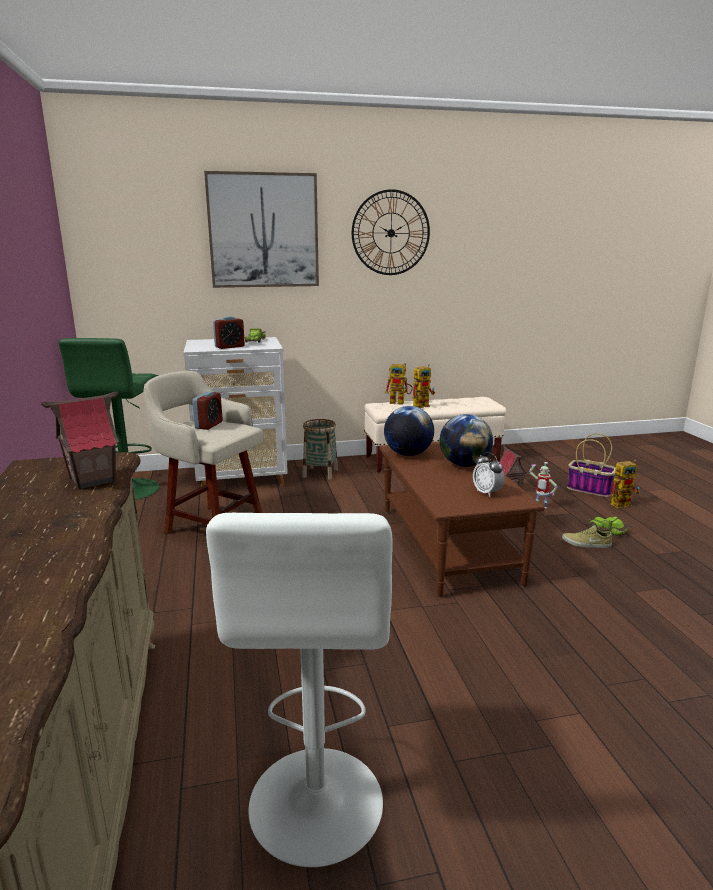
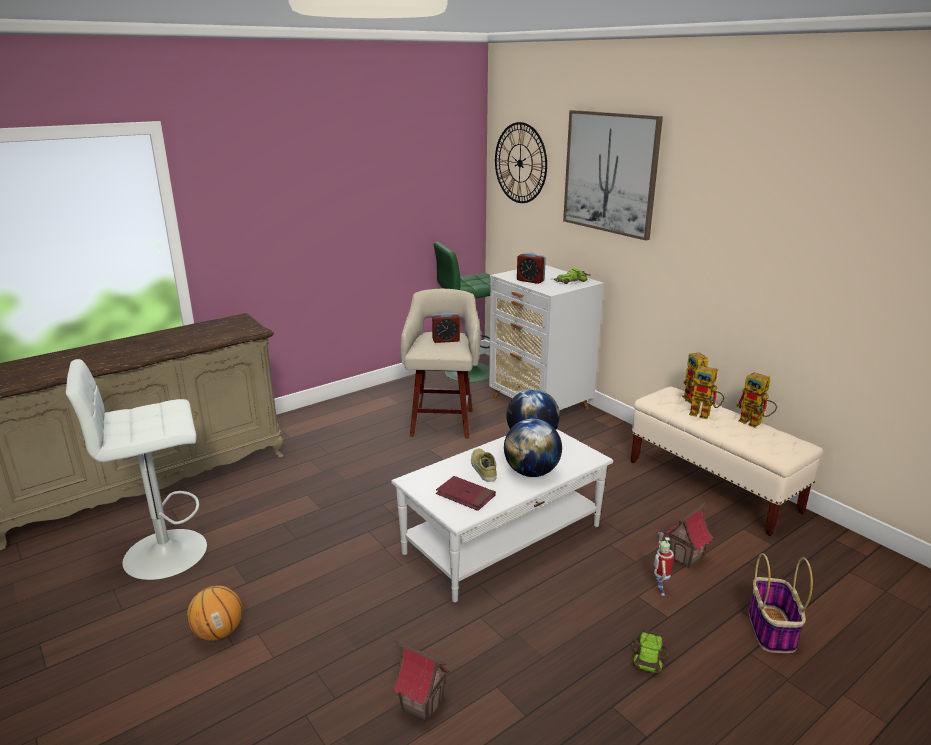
camera: 65 degrees right, 5 degrees up
(92, 480) = (220, 336): toy house -> toy house (422, 704)
(320, 473) = (592, 434): basket -> none
(391, 233) = (733, 194): wall clock -> wall clock (520, 163)
(447, 544) = (504, 539): brown coffee table -> white coffee table
(487, 493) = (465, 495): alarm clock -> red book
(525, 756) = (218, 632): none -> basketball
(586, 544) = (588, 639): beige shoe -> beige shoe (482, 468)
(623, 504) = (754, 668): toy robot -> toy robot (755, 423)

